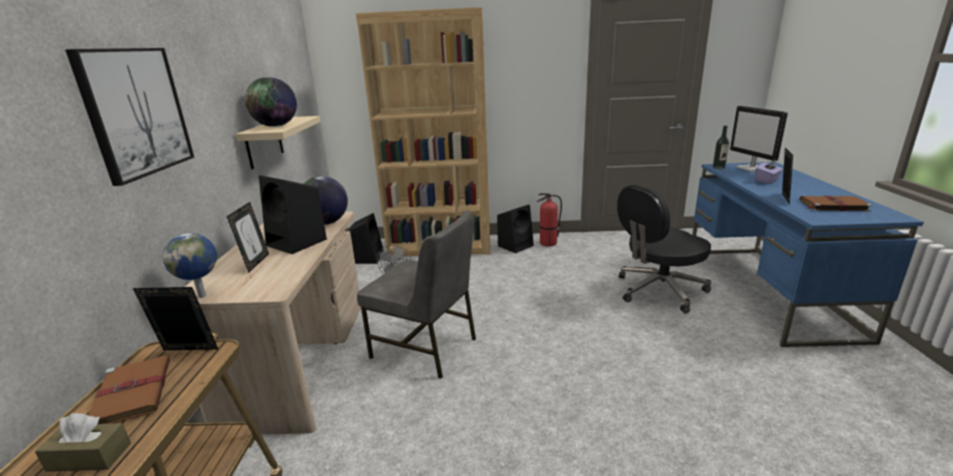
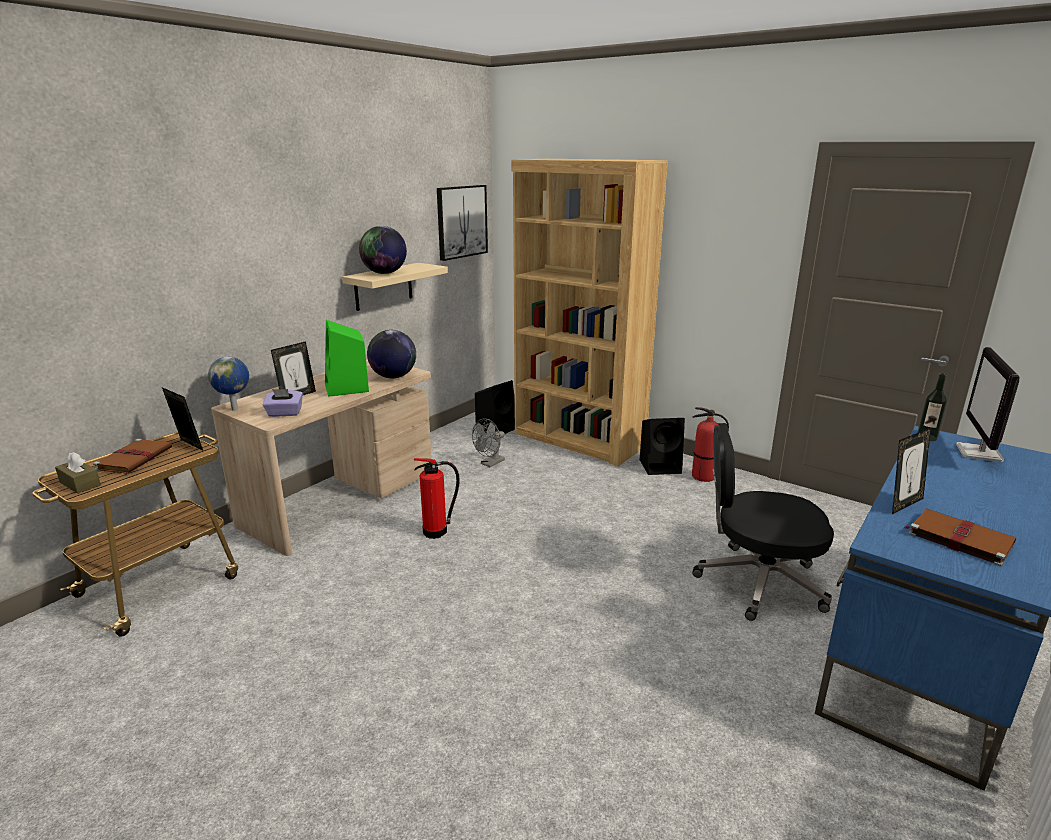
camera: 35 degrees right, 0 degrees up
(136, 112) = (224, 255): picture -> picture (461, 222)
(298, 242) = (347, 388): black speaker -> green speaker
(426, 348) = (437, 531): grey chair -> fire extinguisher
(767, 180) = (954, 476): purple tissue box -> purple tissue box (284, 413)

